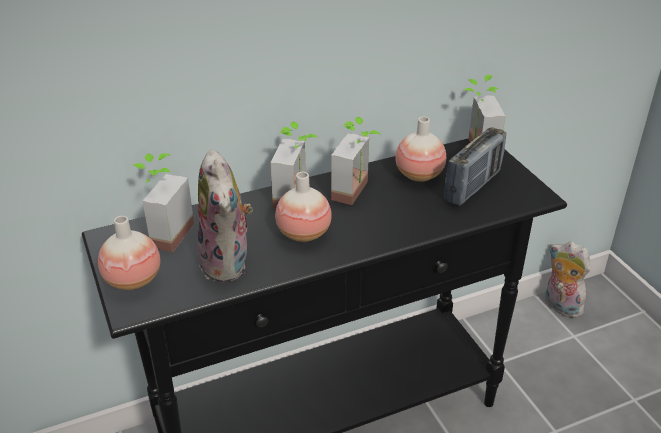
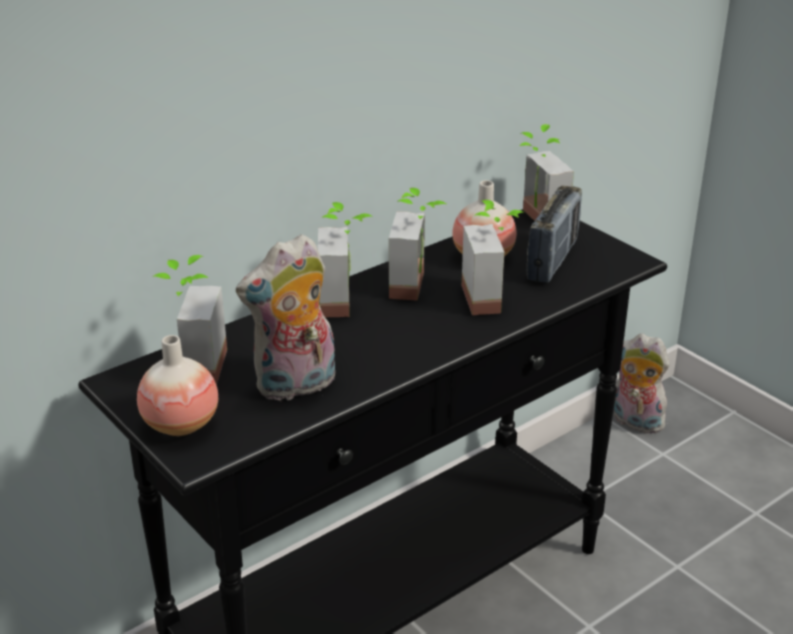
camera: 15 degrees left, 5 degrees down
(228, 263) = (296, 386): plush toy -> plush toy turned 90 degrees clockwise
(303, 234) = (373, 340): vase -> none
(411, 212) = (493, 298): none -> potted plant

